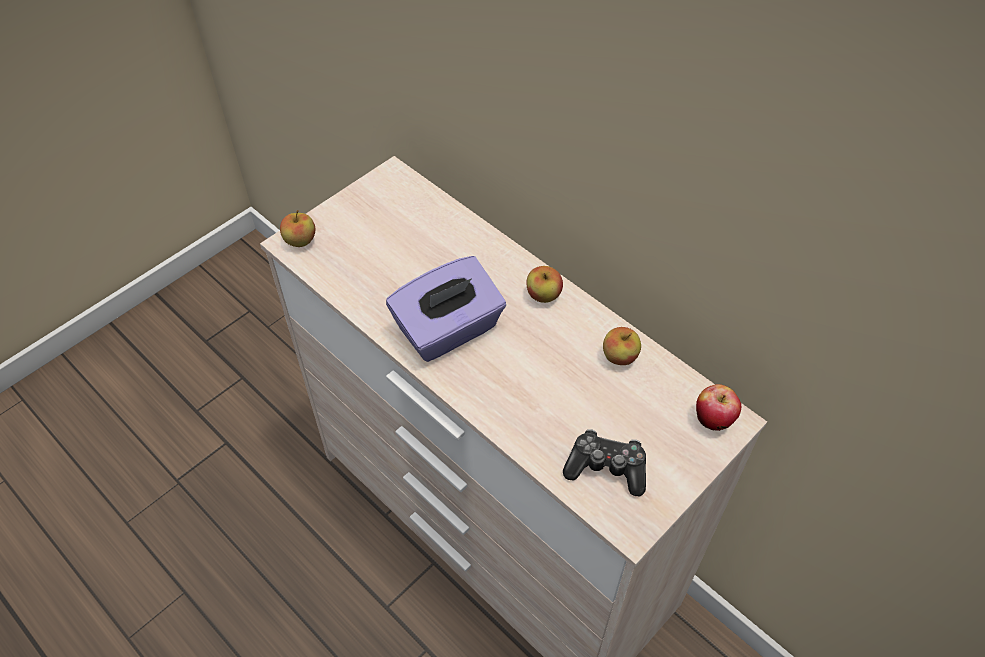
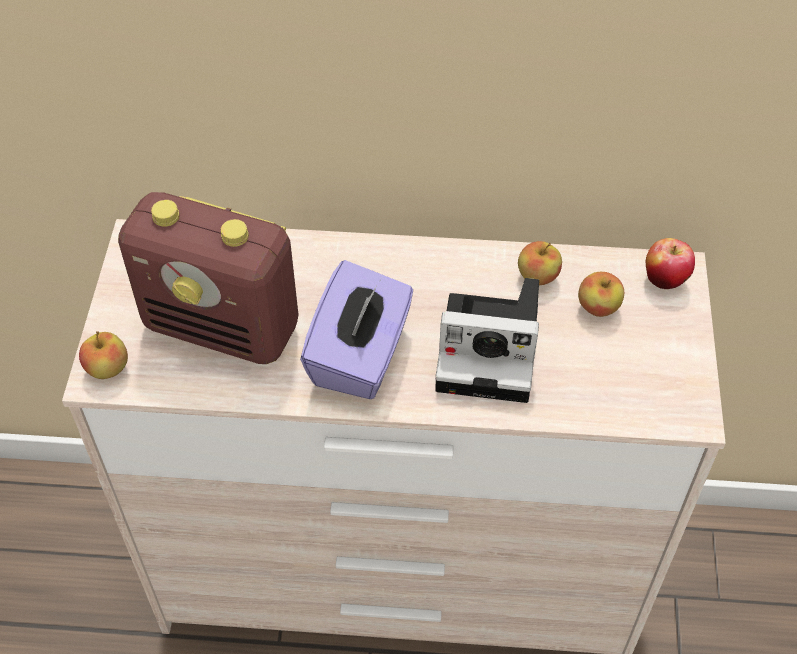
camera: 40 degrees left, 0 degrees up
(387, 258) = (223, 327): none -> radio
(537, 384) = (492, 349): none -> camera
(543, 295) = (415, 265): apple -> apple (598, 307)
(606, 468) = (624, 380): game controller -> none

